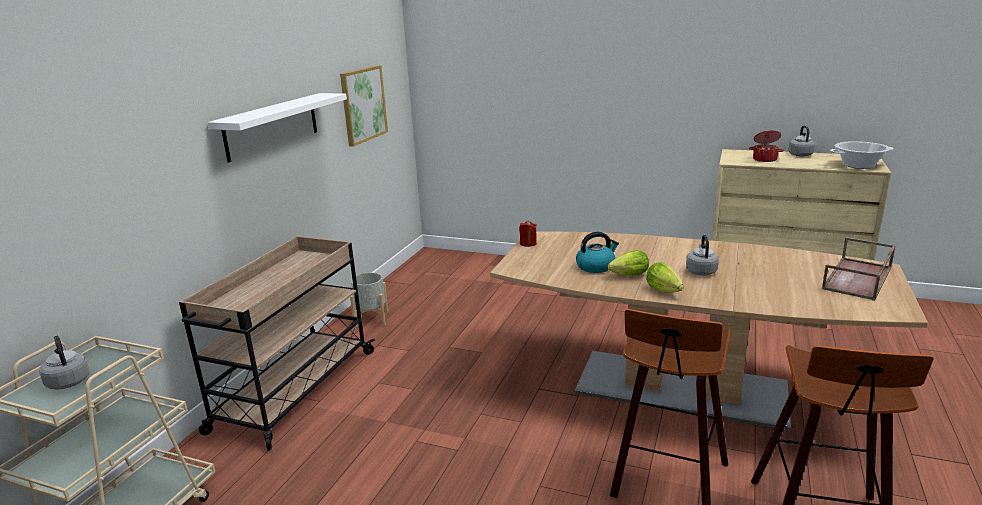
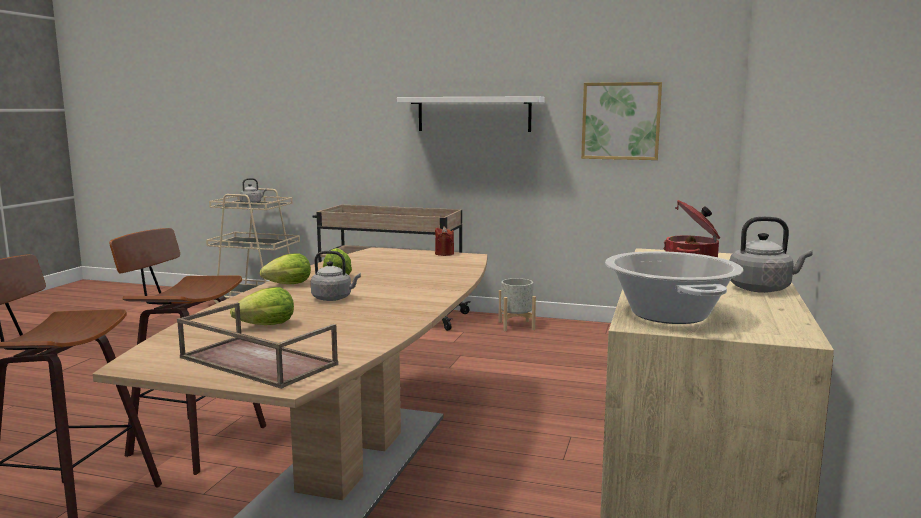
camera: 85 degrees right, 10 degrees down
(596, 266) = (368, 269): kettle -> none
(788, 285) = (263, 326): none -> lettuce

